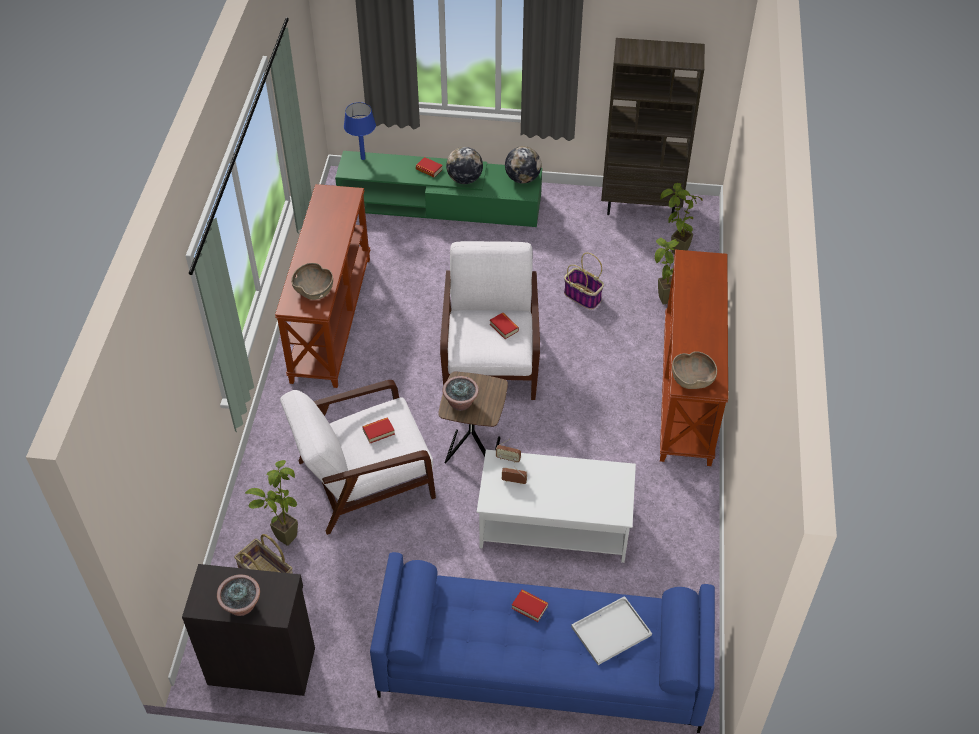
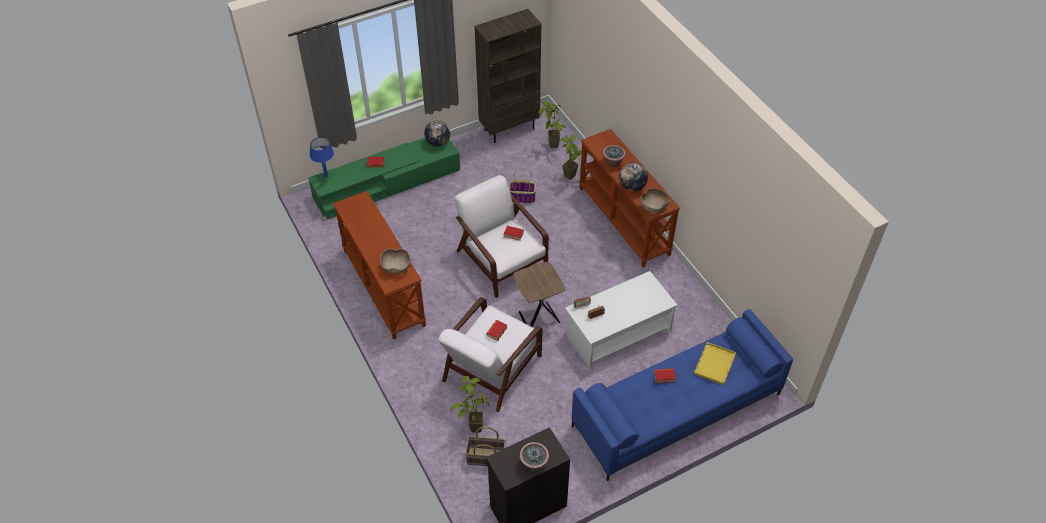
camera: 35 degrees left, 0 degrees up
(461, 403) = (534, 288): potted plant -> potted plant (613, 162)
(464, 179) = (403, 159): globe -> globe (632, 187)
(612, 630) = (714, 363): white tray -> yellow tray

